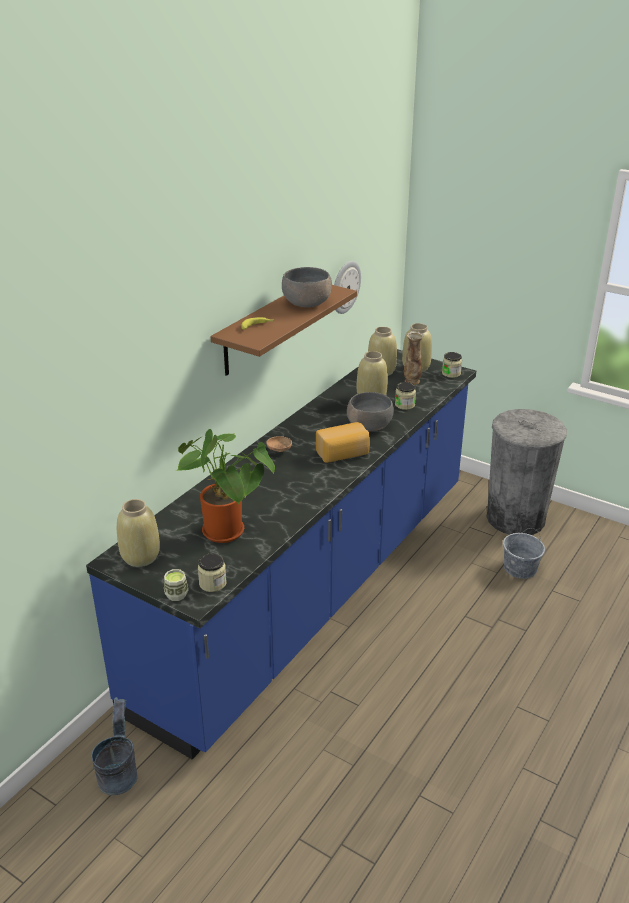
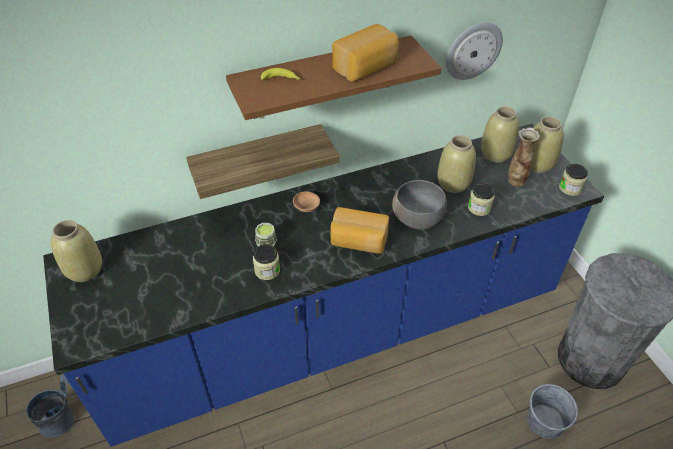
camera: 35 degrees right, 15 degrees up
(176, 595) = (67, 329): cup -> cup (266, 244)
(212, 583) = (103, 334): jar -> jar (267, 270)
(227, 419) = (257, 159): none -> shelf
(228, 533) = (171, 282): potted plant -> none
(307, 303) = (366, 67): grey bowl -> bread

